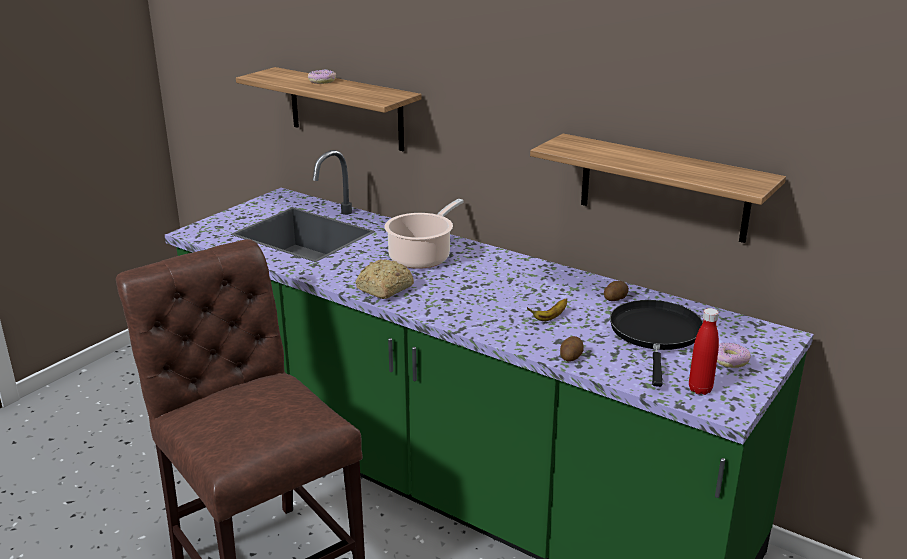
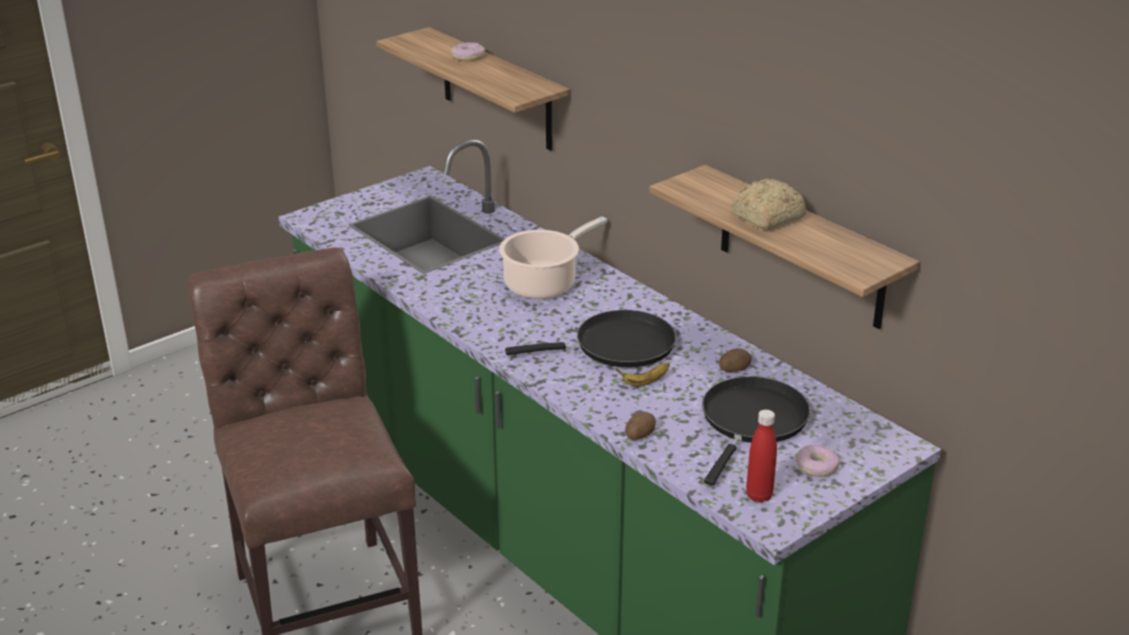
camera: 15 degrees right, 5 degrees up
(383, 289) = (480, 320): bread -> bread (766, 217)
(510, 294) = (617, 346): none -> black frying pan

